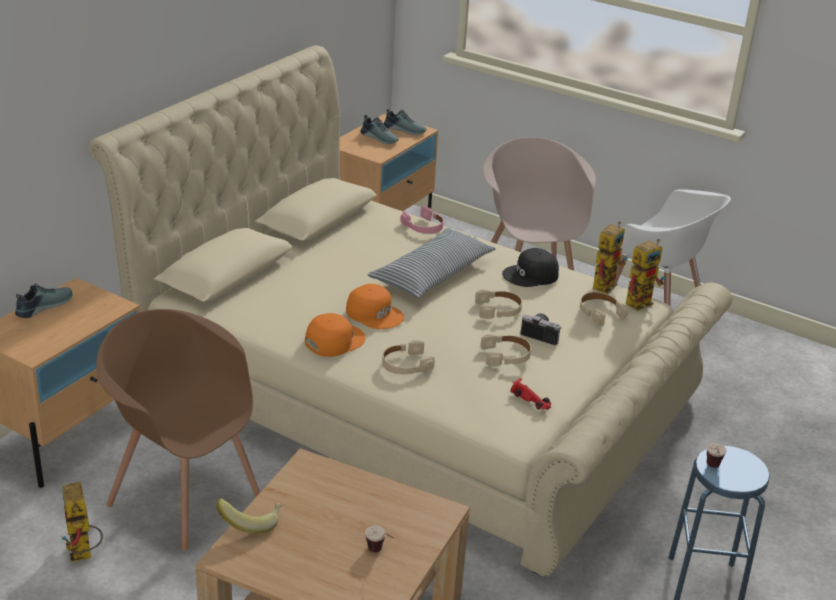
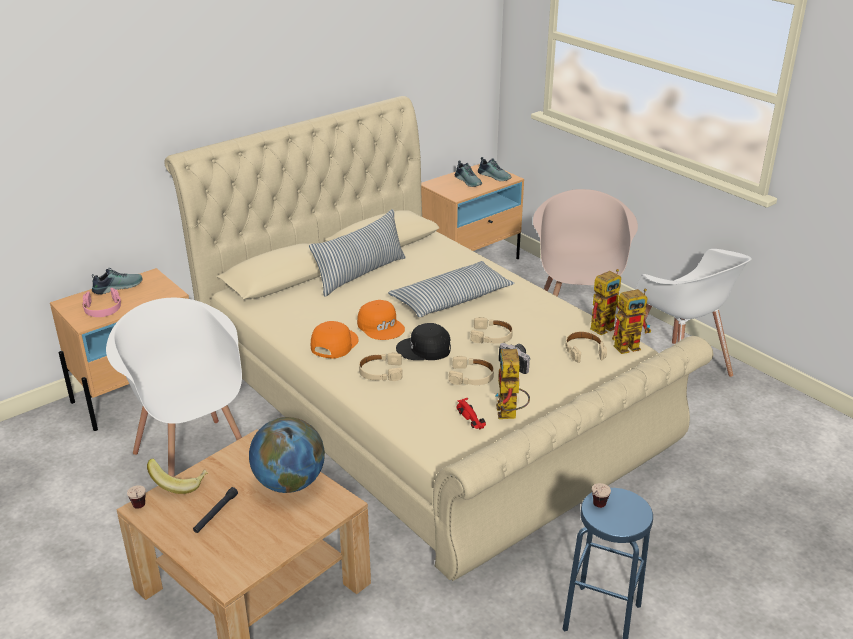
camera: 20 degrees right, 0 degrees up
(84, 555) = (95, 489): toy robot -> toy robot (509, 415)
(183, 498) = (193, 458): brown chair -> white chair
(313, 547) = (215, 513): none -> black flashlight
(314, 257) = (360, 274): none -> pillow
(334, 340) = (333, 344): orange cap -> orange cap turned 45 degrees counterclockwise
(374, 500) = (289, 483): none -> globe
(380, 552) = (266, 528): cup -> cup (140, 509)
(423, 226) = (469, 259): pink headphones -> pink headphones (103, 309)
(531, 275) = (539, 310): black cap -> black cap (424, 349)

